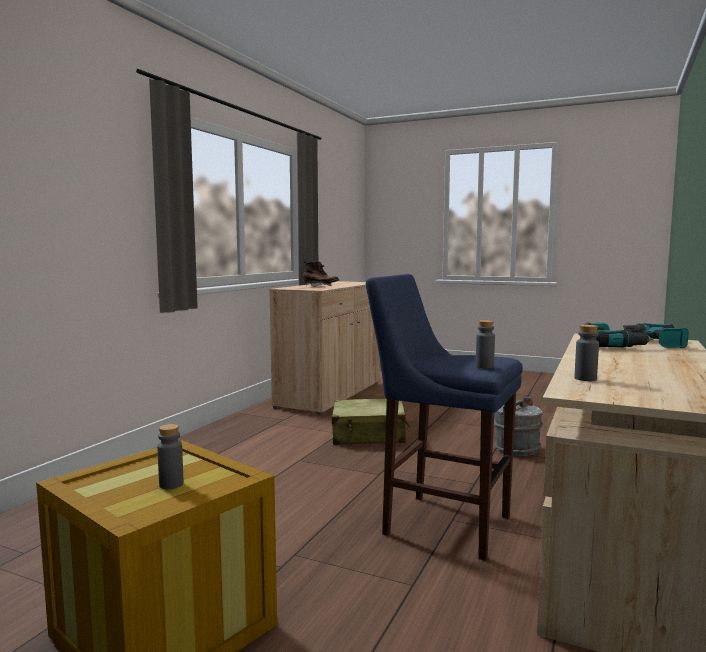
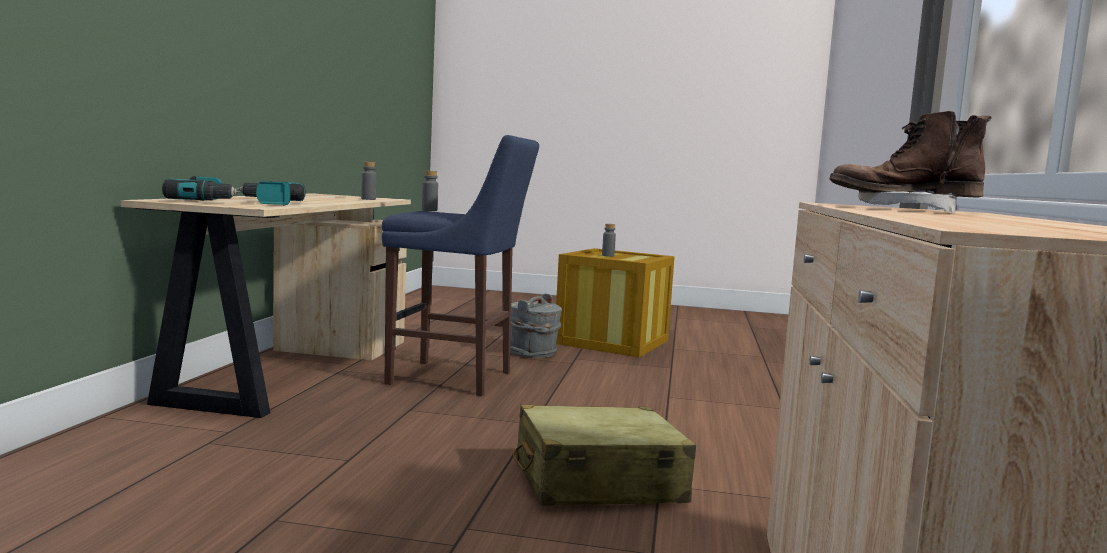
camera: 165 degrees right, 0 degrees up
(516, 449) = (305, 462): grey bucket -> grey bucket (532, 353)

